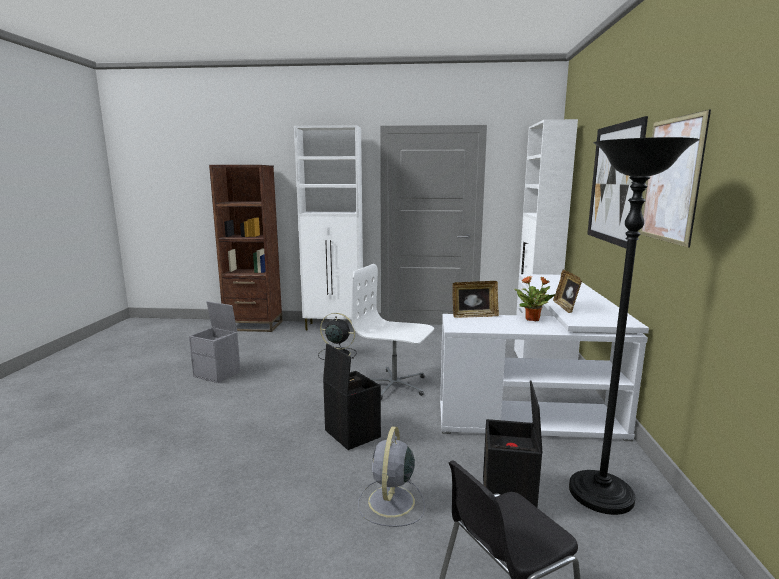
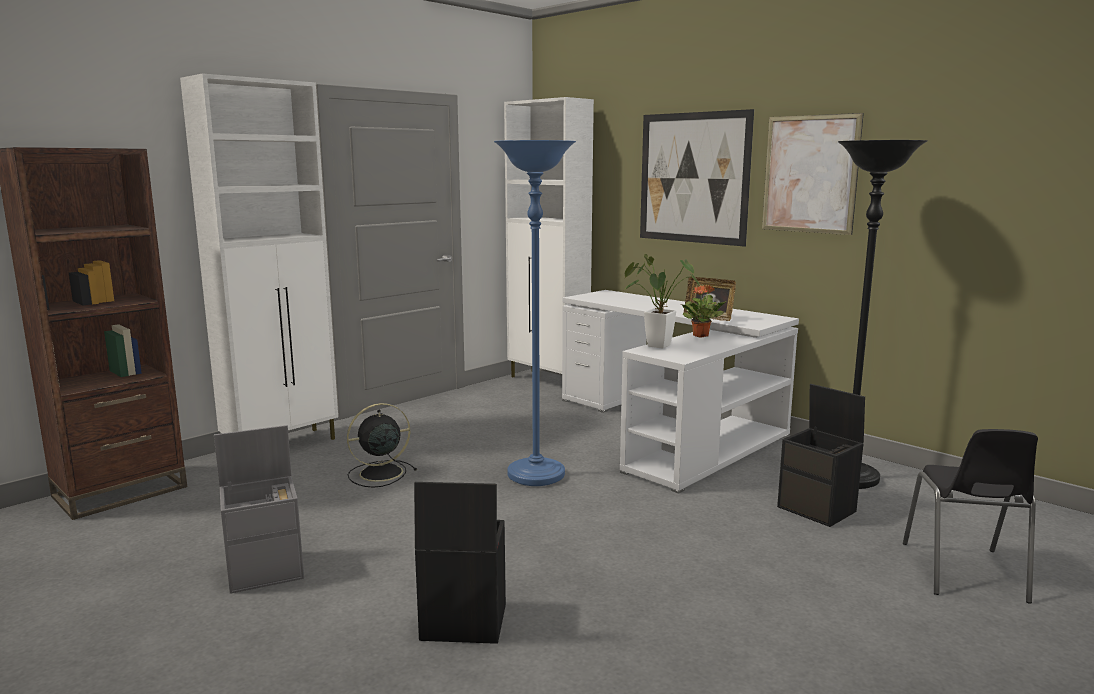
camera: 50 degrees left, 0 degrees up
(351, 433) = (613, 535): black storage box -> black storage box (461, 623)
(391, 503) = (773, 560): grey fan -> none
(394, 385) = (536, 475): white office chair -> blue floor lamp
(474, 316) = (654, 345): picture frame -> potted plant

